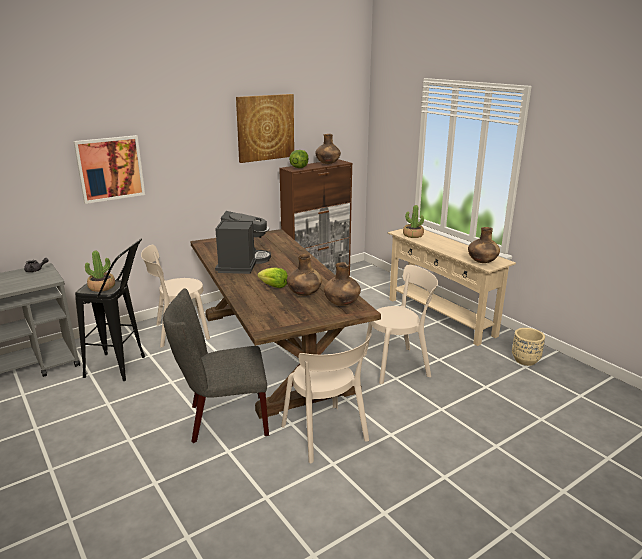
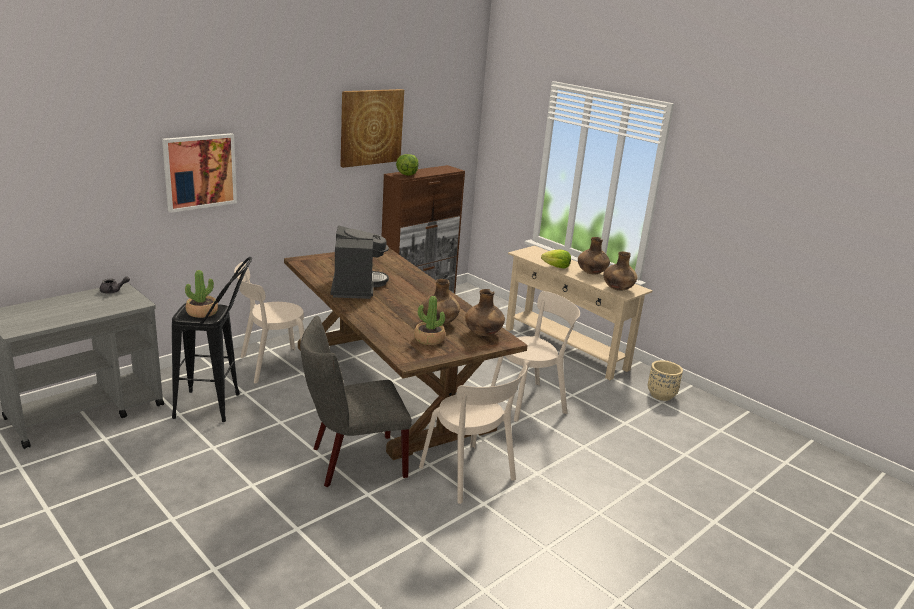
camera: 10 degrees left, 0 degrees up
(274, 286) = (402, 313): lettuce -> lettuce (556, 267)
(328, 163) = (437, 170): brown vase -> brown vase (591, 273)
(413, 235) = (537, 257): potted plant -> potted plant (429, 339)

